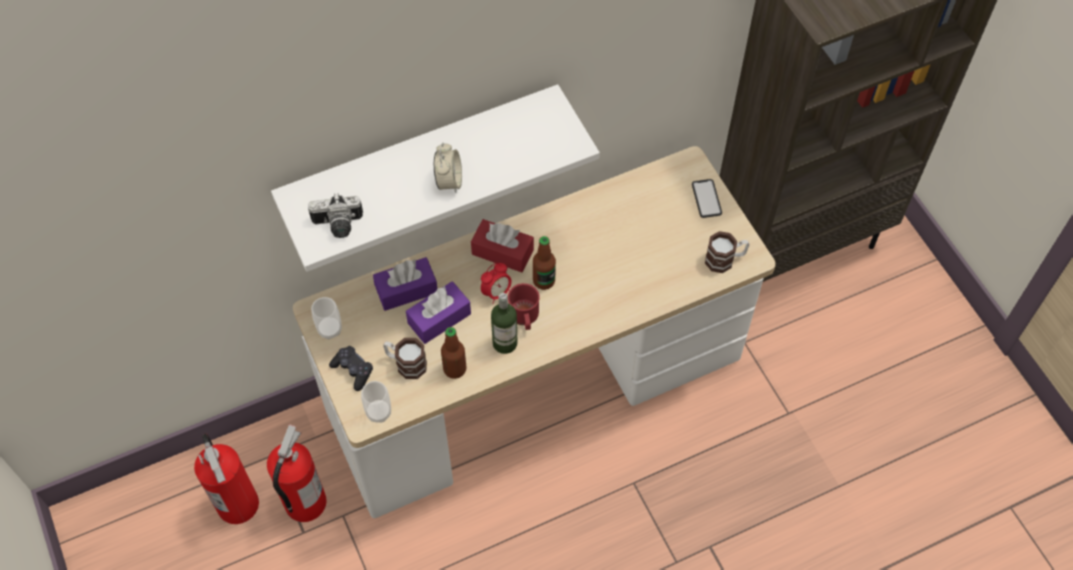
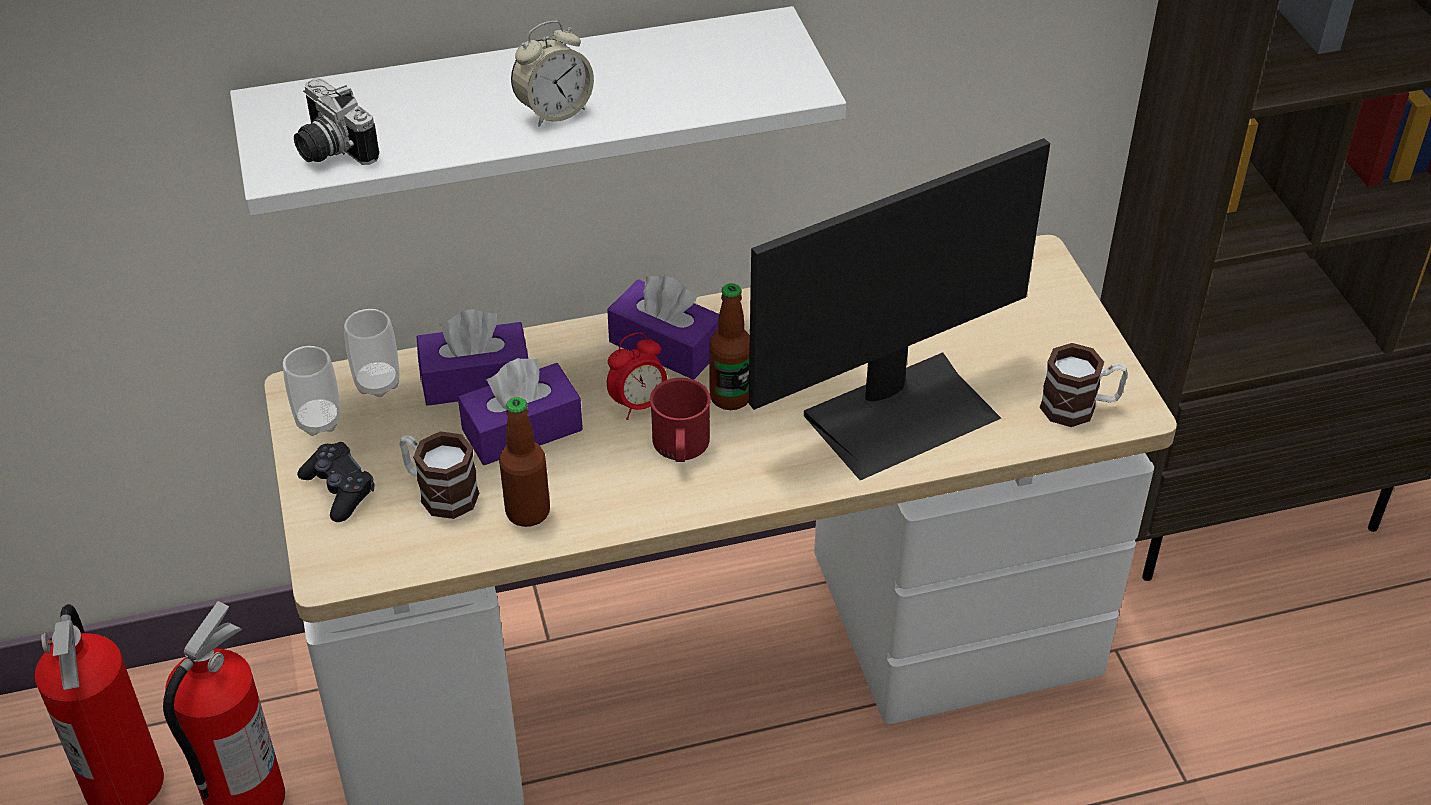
camera: 10 degrees right, 15 degrees down
(338, 226) = (329, 149): camera -> camera turned 45 degrees clockwise
(378, 412) = (364, 562): cup -> cup (377, 383)
(449, 181) = (554, 111): alarm clock -> alarm clock turned 45 degrees clockwise
(502, 252) = (666, 345): red tissue box -> purple tissue box
(505, 343) = (633, 484): bottle -> none
(634, 277) = (900, 413): none -> monitor
(706, 199) = (1059, 312): phone -> none

